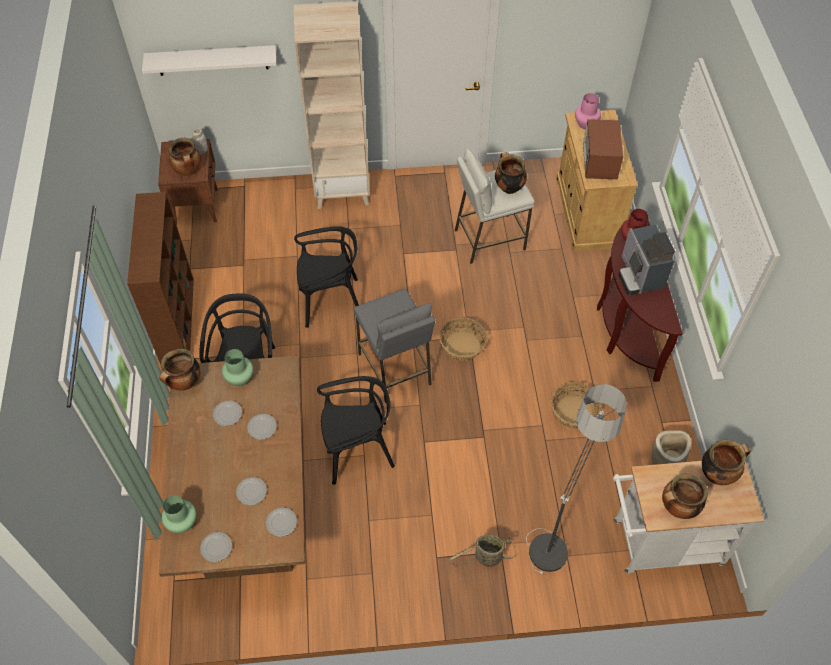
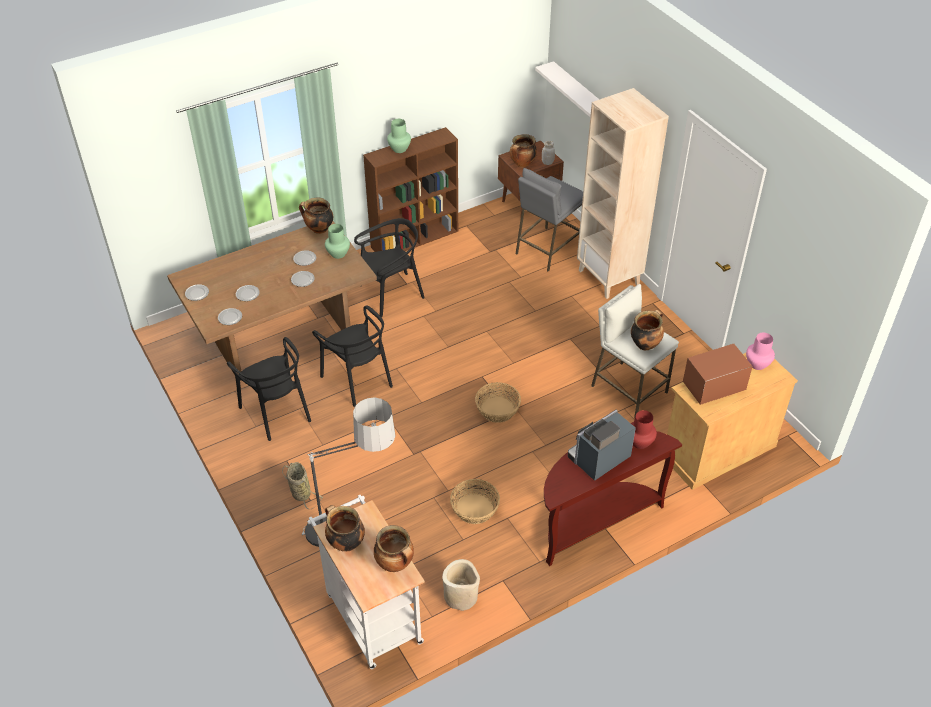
camera: 65 degrees right, 10 degrees down
(182, 522) = (209, 270): green vase -> green vase (399, 148)
(330, 300) = (489, 312): black chair -> black chair (276, 412)
(395, 369) = (447, 375): grey stool -> grey stool (547, 249)

